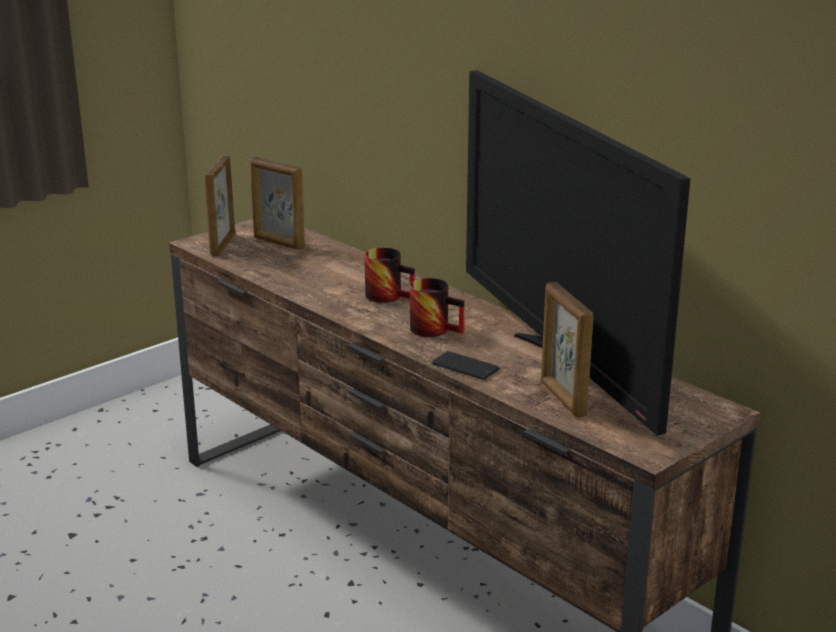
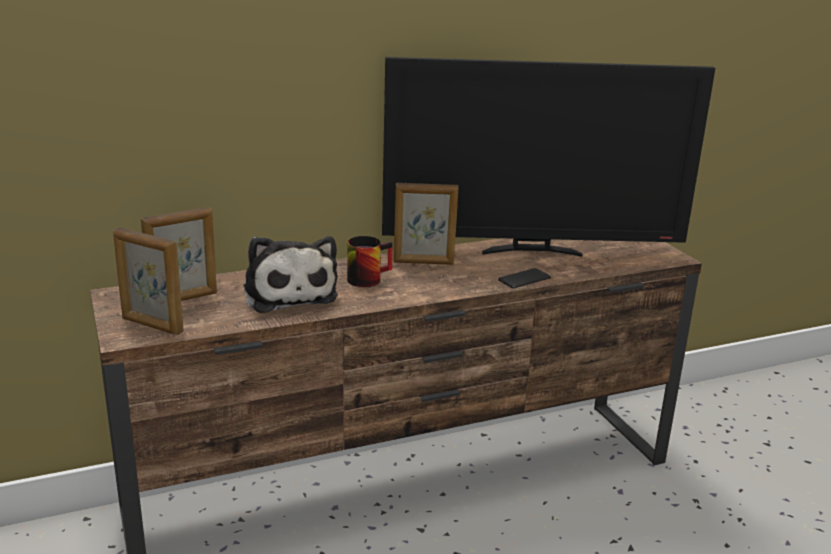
camera: 70 degrees left, 0 degrees up
(323, 273) = (288, 293): none -> plush toy
(437, 329) = (449, 274): mug -> none
(562, 398) = (592, 262): picture frame -> picture frame (423, 262)

